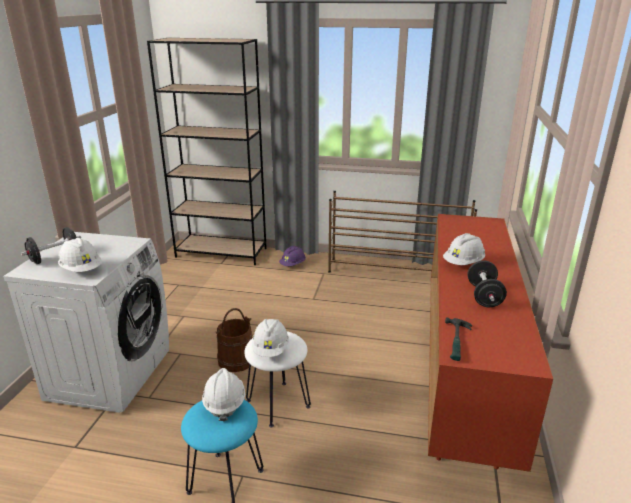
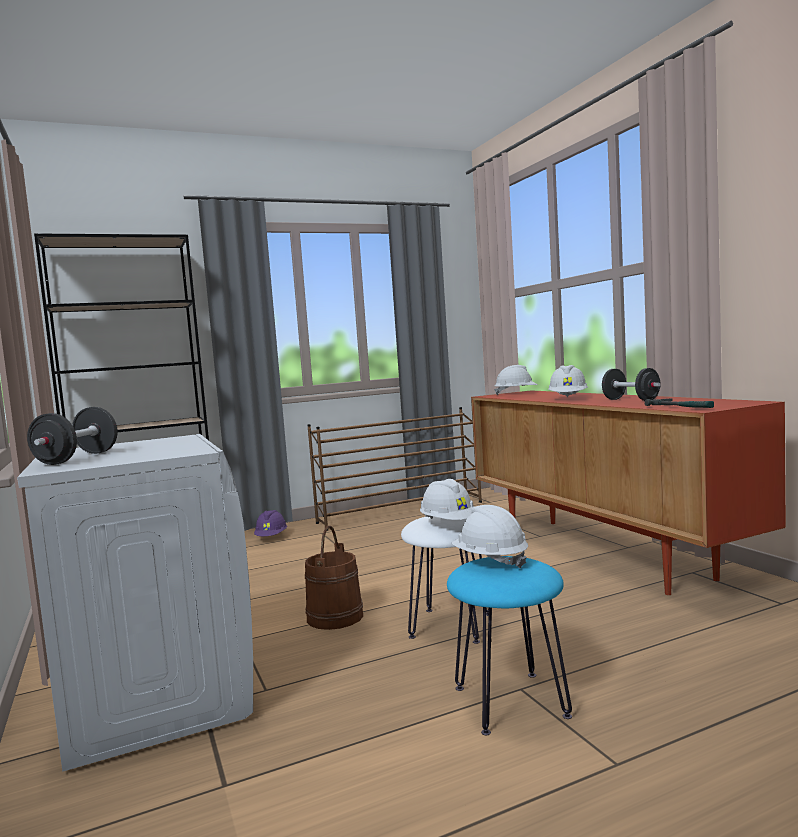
camera: 35 degrees left, 20 degrees down
(82, 269) = (160, 452): white hard hat -> white hard hat (516, 393)

